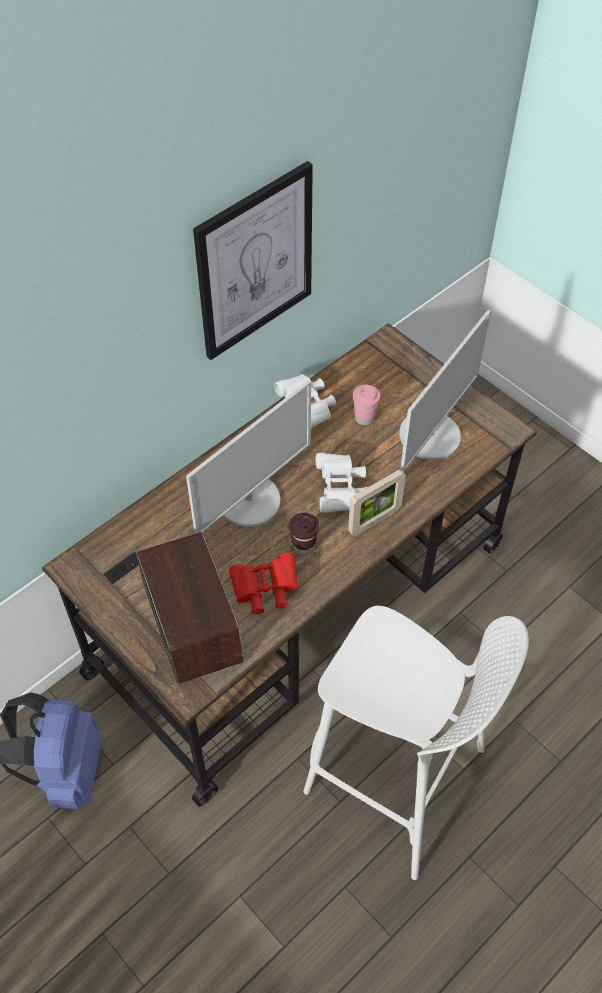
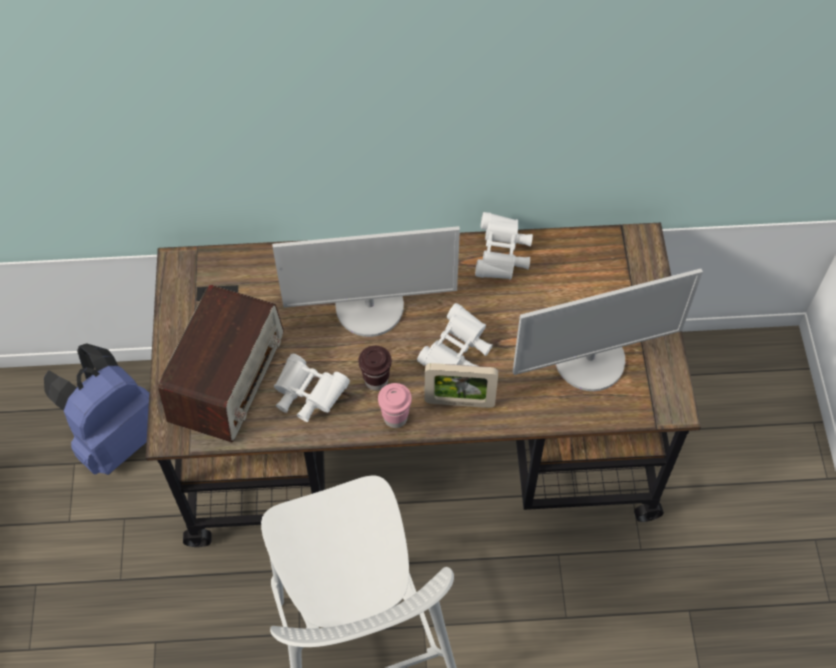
camera: 40 degrees right, 5 degrees up
(255, 262) = (473, 81): picture -> none
(265, 590) = (308, 395): red binoculars -> white binoculars
(364, 418) = (545, 300): pink cup -> pink cup (395, 418)

